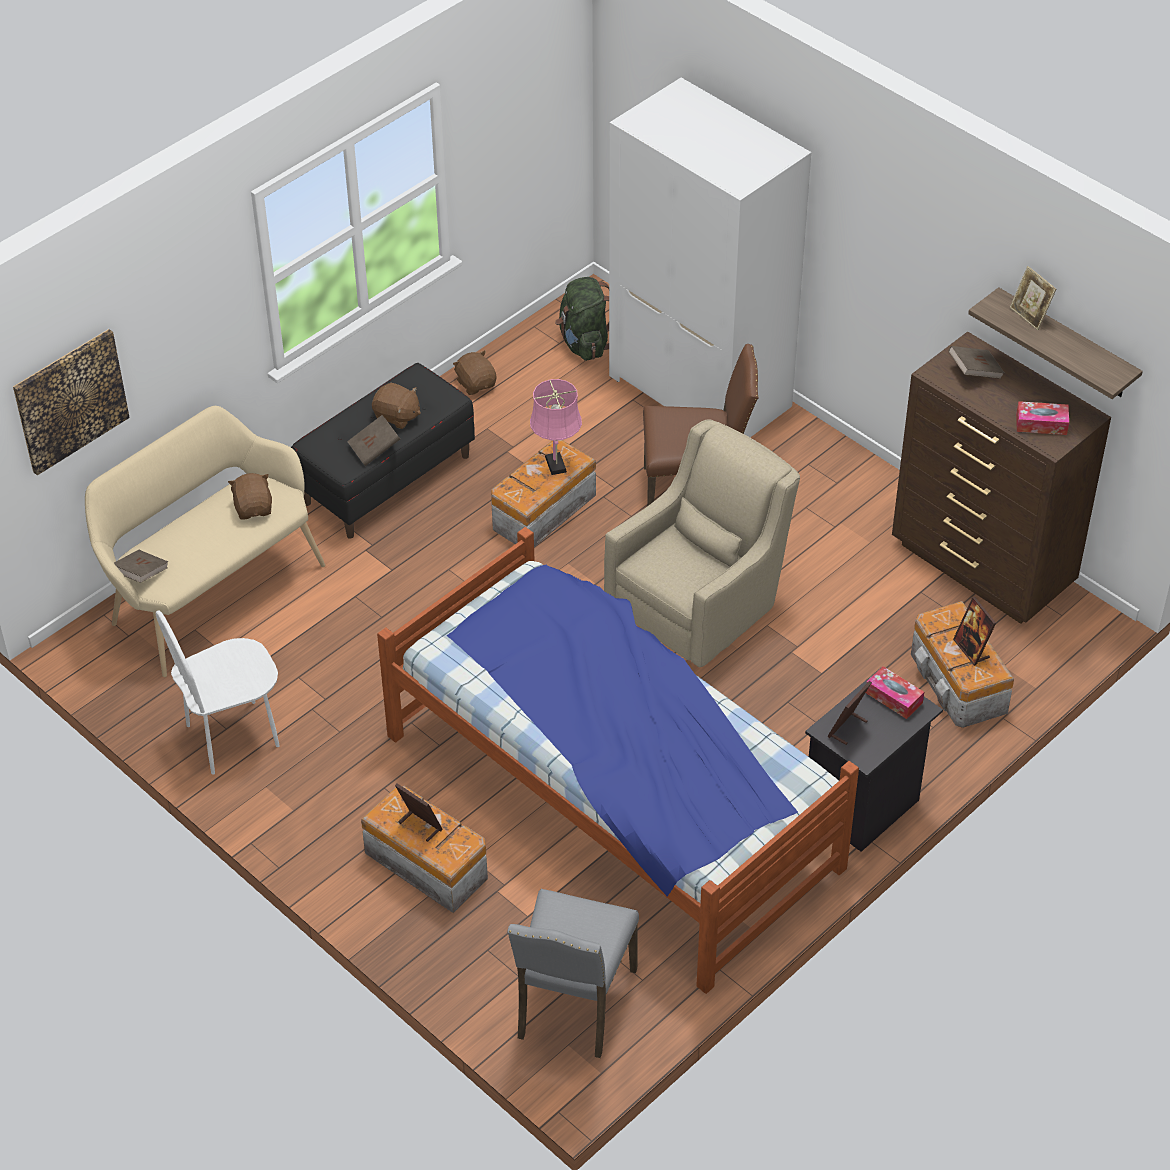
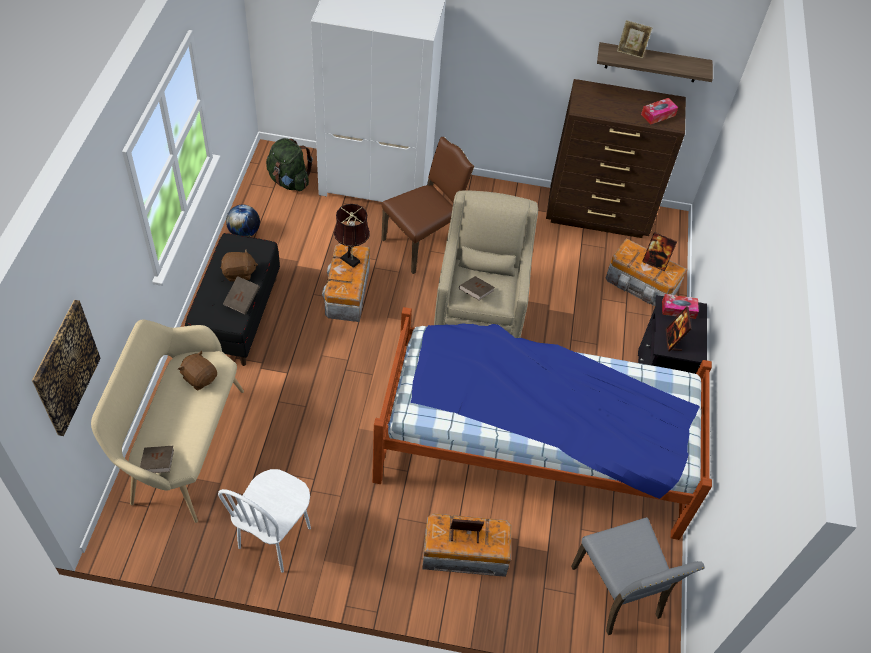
camera: 40 degrees left, 5 degrees up
(476, 384) = (244, 232): brown plush toy -> globe
(556, 466) = (351, 261): pink table lamp -> brown table lamp
(974, 371) = (598, 99): brown book -> brown book (475, 293)

